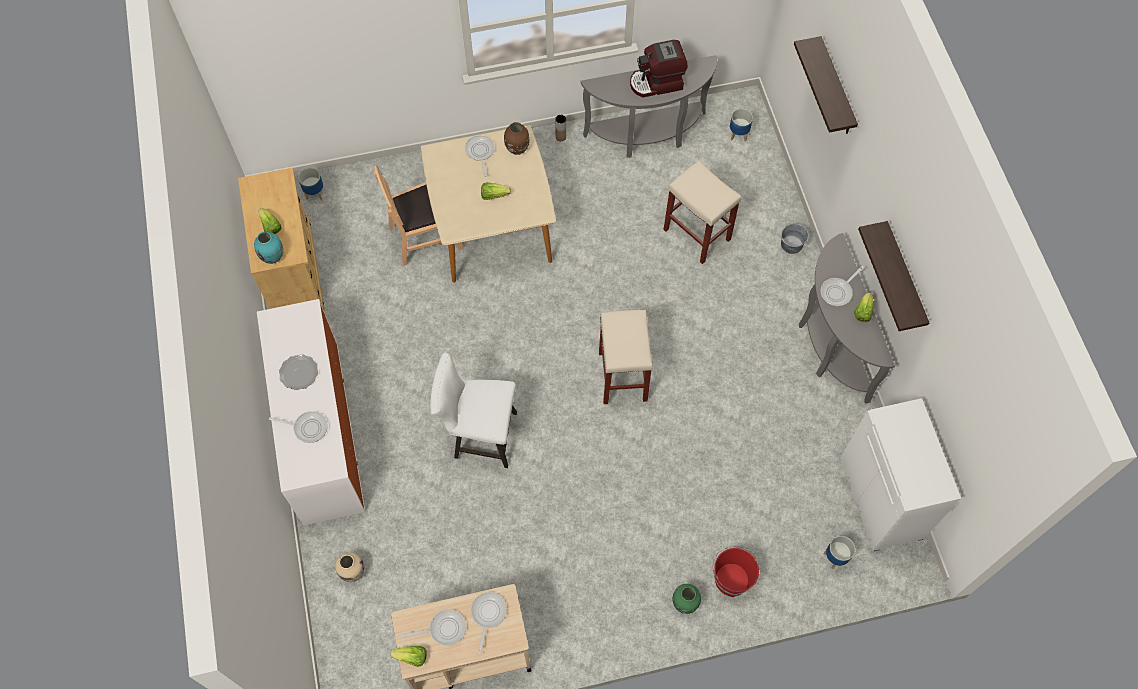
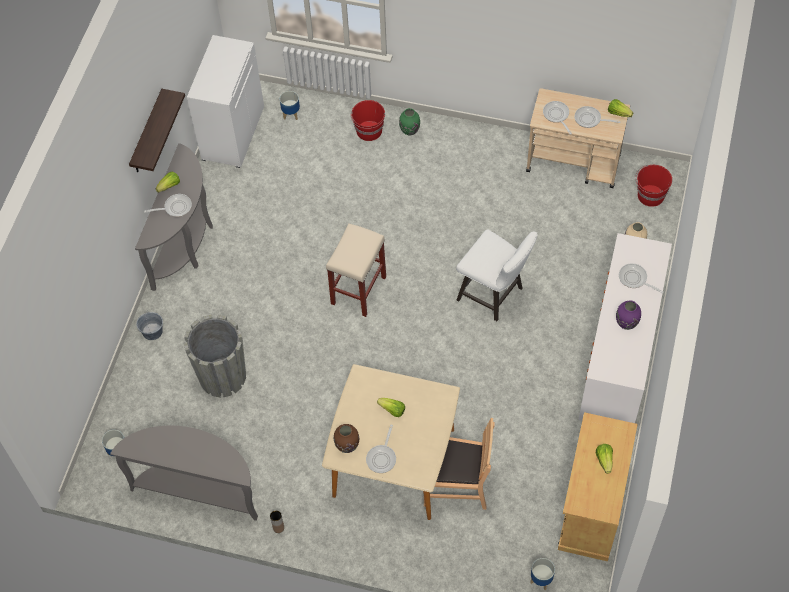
camera: 150 degrees left, 5 degrees down
(273, 256) = (612, 430): turquoise vase -> none
(299, 373) = (626, 323): plate -> purple vase
(356, 649) = (650, 196): none -> red bucket
(487, 614) = (556, 115): frying pan -> frying pan turned 120 degrees clockwise
(657, 83) = (183, 449): coffee machine -> none
(696, 234) = (222, 376): beige stool -> grey planter
(836, 89) = (78, 275): shelf -> none

